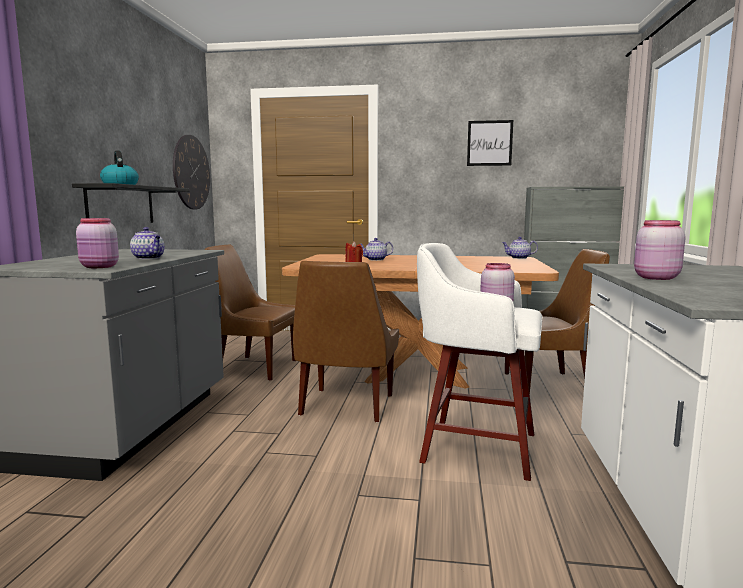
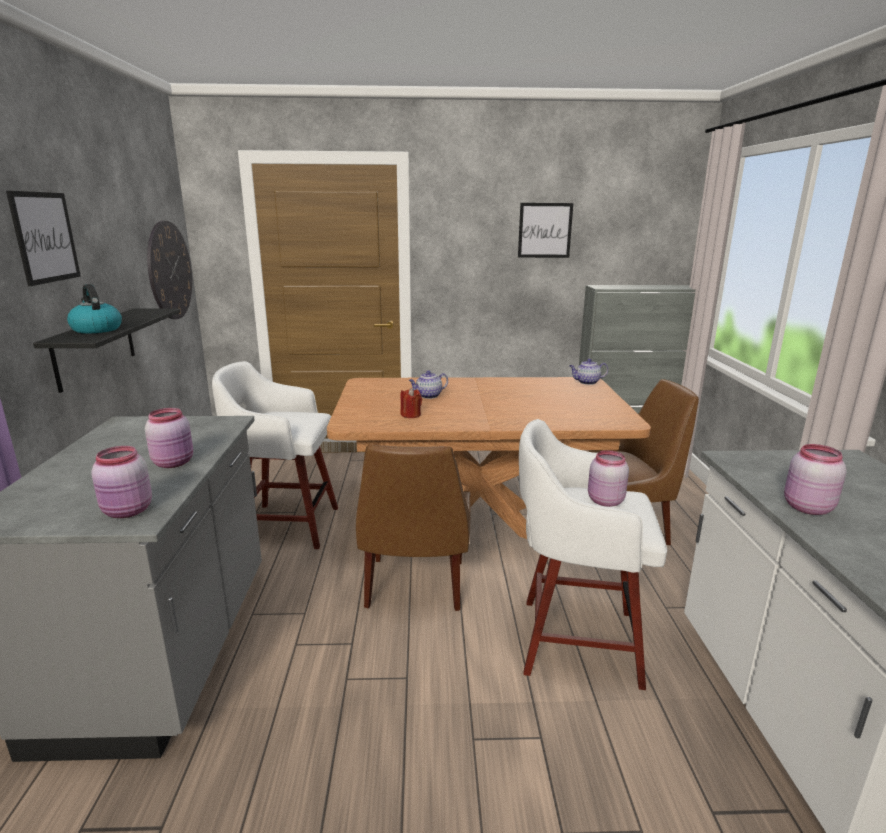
camera: 10 degrees left, 10 degrees up
(92, 116) = (45, 237): none -> picture
(149, 258) = (174, 463): teapot -> pink jar
(254, 367) = (285, 525): brown chair -> white stool

